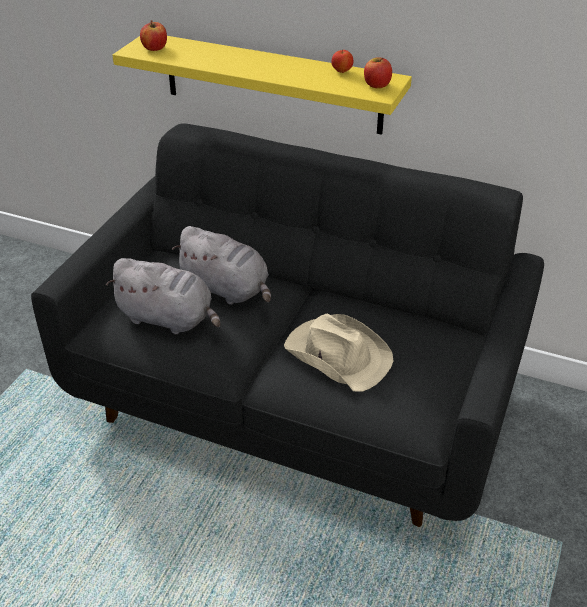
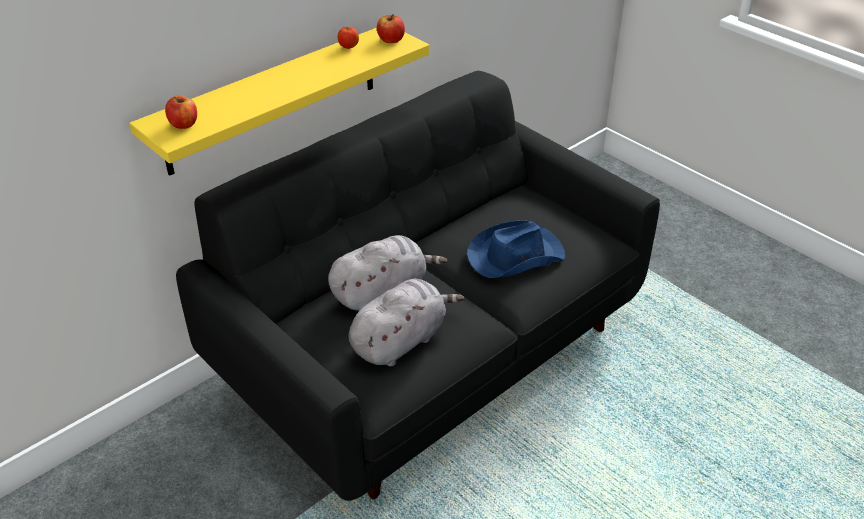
camera: 65 degrees left, 0 degrees up
(337, 354) = (514, 255): beige hat -> blue hat

